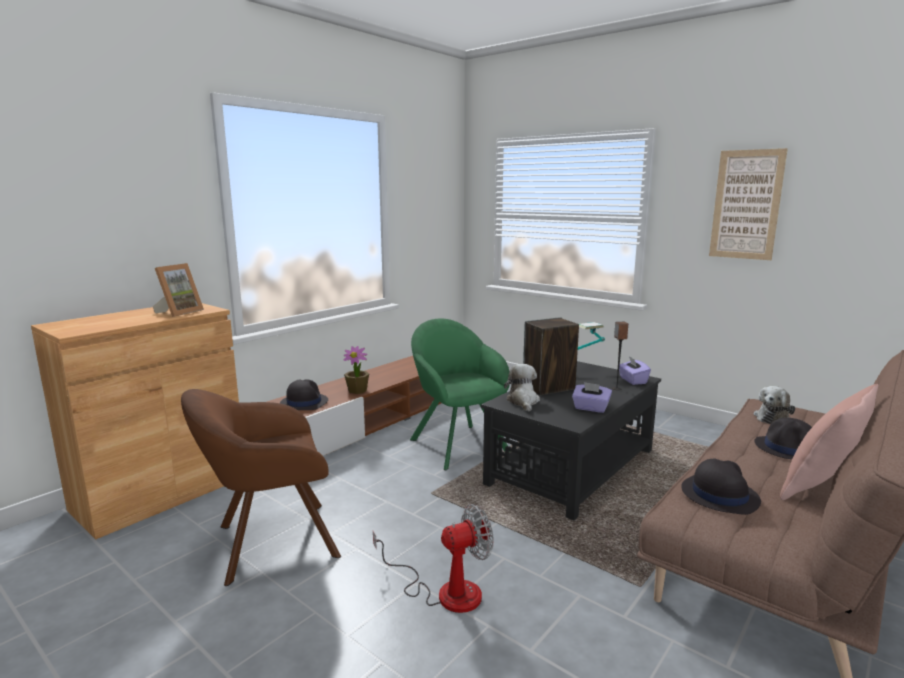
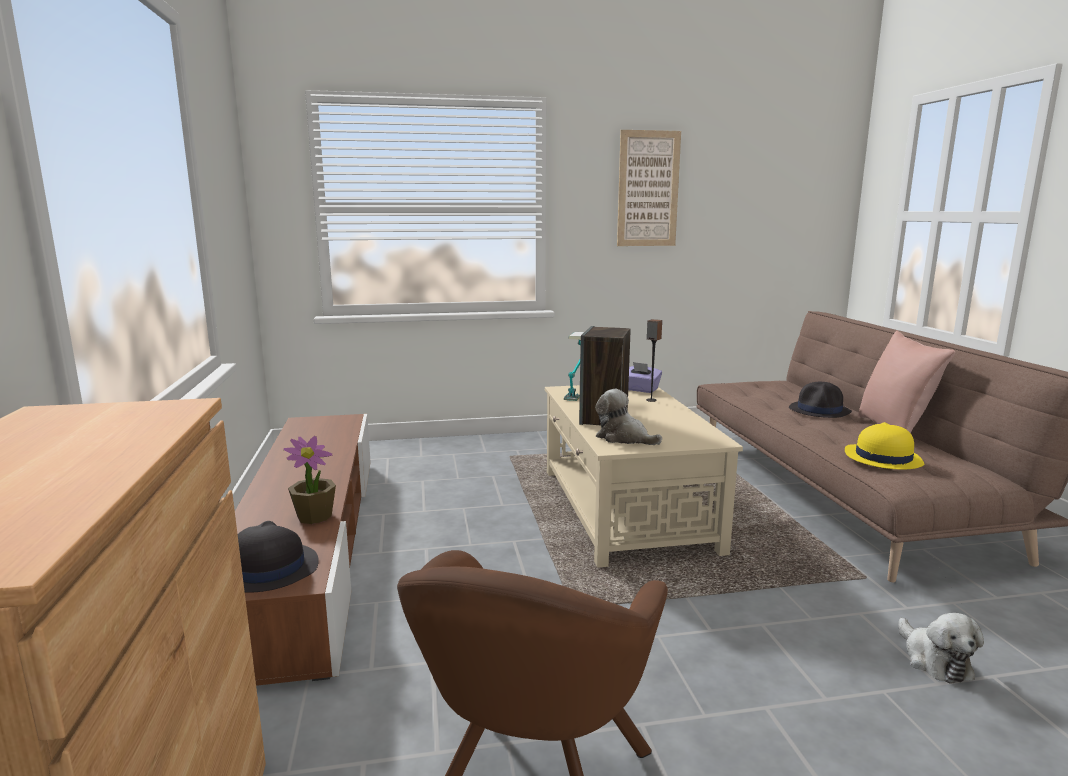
camera: 50 degrees left, 0 degrees up
(179, 312) = (120, 428): picture frame -> none
(445, 591) = (799, 692): fan -> none
(456, 443) = (475, 541): green armchair -> none
(571, 467) = (625, 510): black coffee table -> beige coffee table
(590, 408) = (686, 423): purple tissue box -> none
(719, 494) = (882, 458): black hat -> yellow hat
(772, 418) = (754, 393): plush toy -> plush toy (934, 660)

